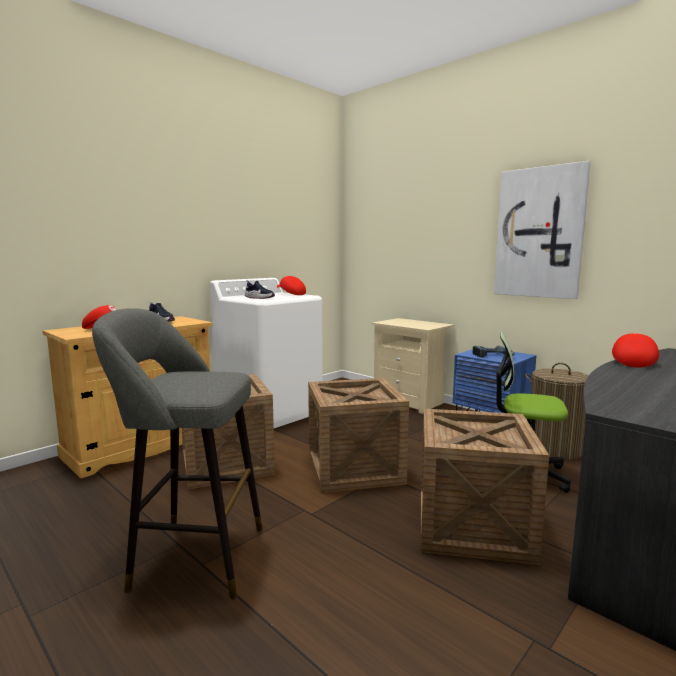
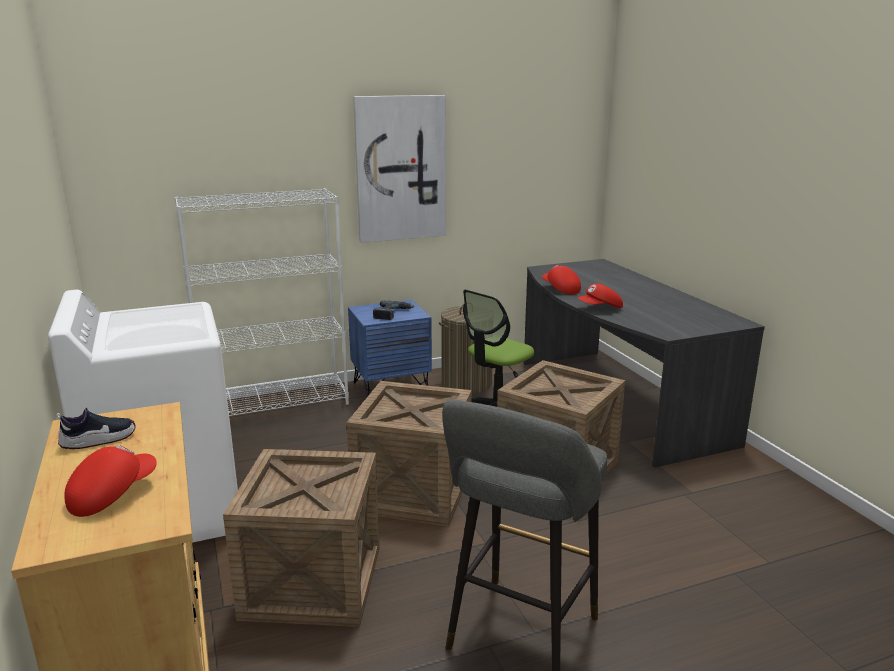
camera: 65 degrees left, 10 degrees up
(259, 298) = (174, 335): shoe -> none
(290, 294) = (152, 311): red cap -> red cap (600, 308)
(410, 402) = (276, 404): beige nightstand -> white bookcase

